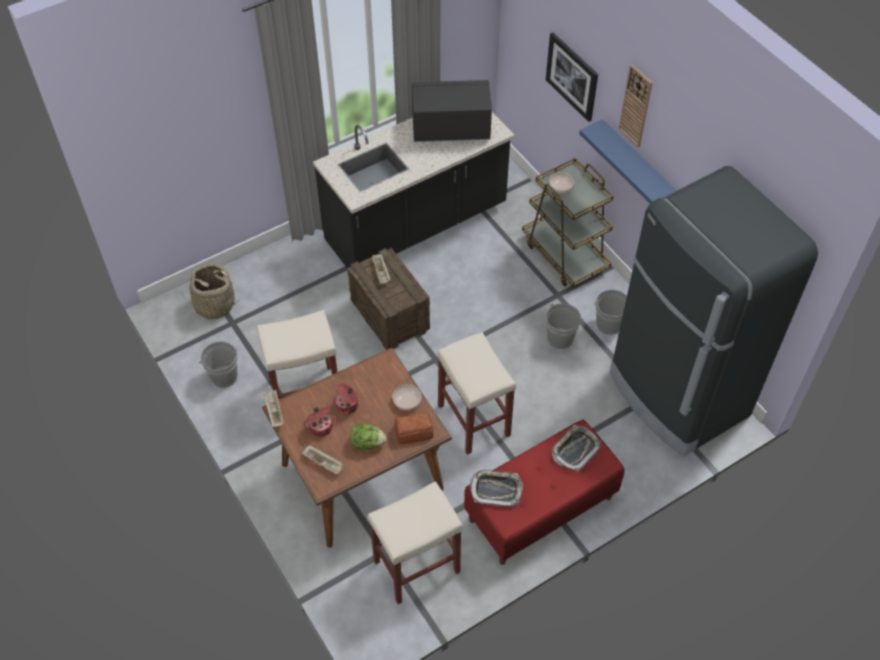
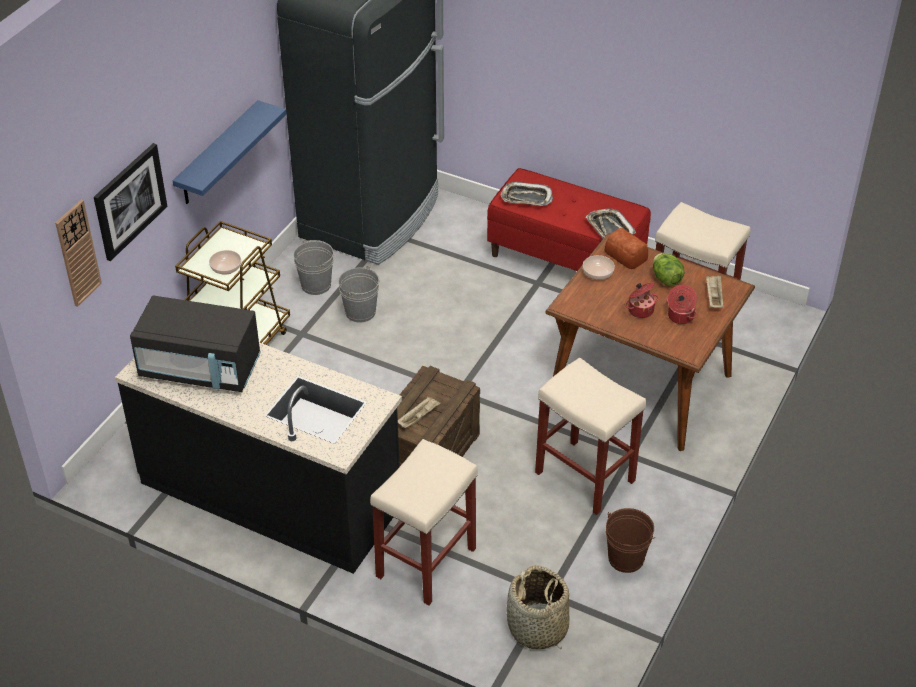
camera: 120 degrees left, 10 degrees down
(224, 376) = (626, 558): grey bucket -> brown bucket
(274, 412) = (696, 356): beige tray -> none
(450, 128) = (201, 368): black microwave -> black microwave turned 45 degrees counterclockwise
(474, 421) = (510, 334): beige stool -> beige stool (426, 561)
(636, 106) = (194, 101): wall clock -> wall clock (77, 253)

